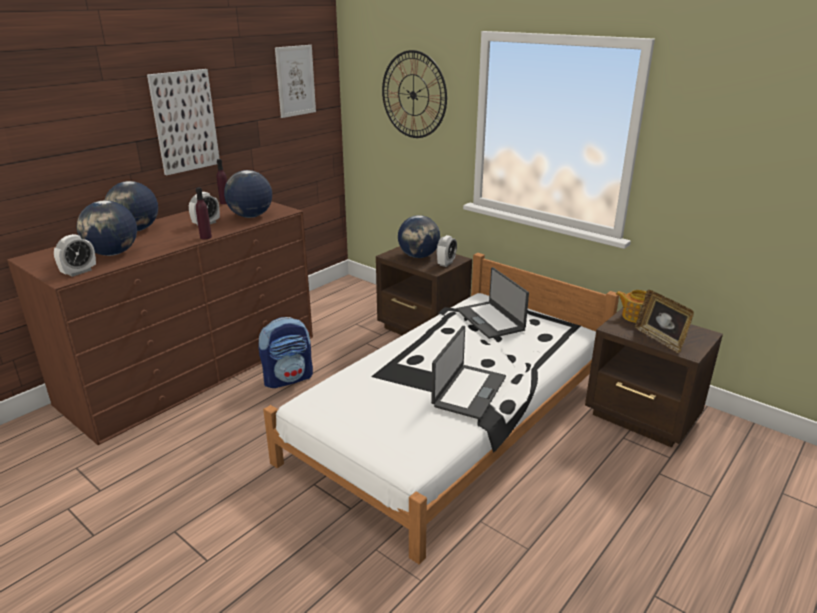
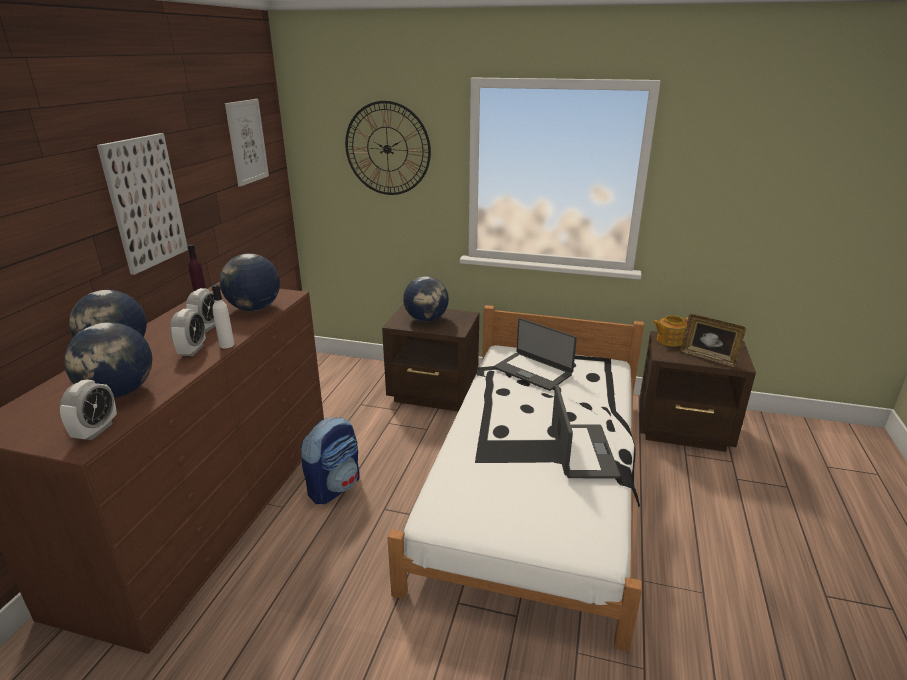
camera: 25 degrees left, 0 degrees up
(206, 237) = (227, 345): purple bottle -> white bottle
(446, 263) = (460, 322): alarm clock -> alarm clock (192, 350)

